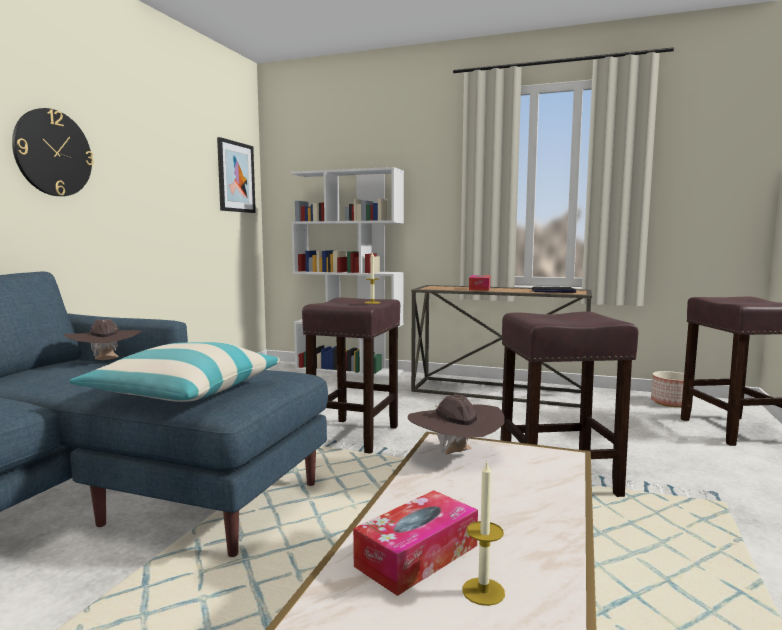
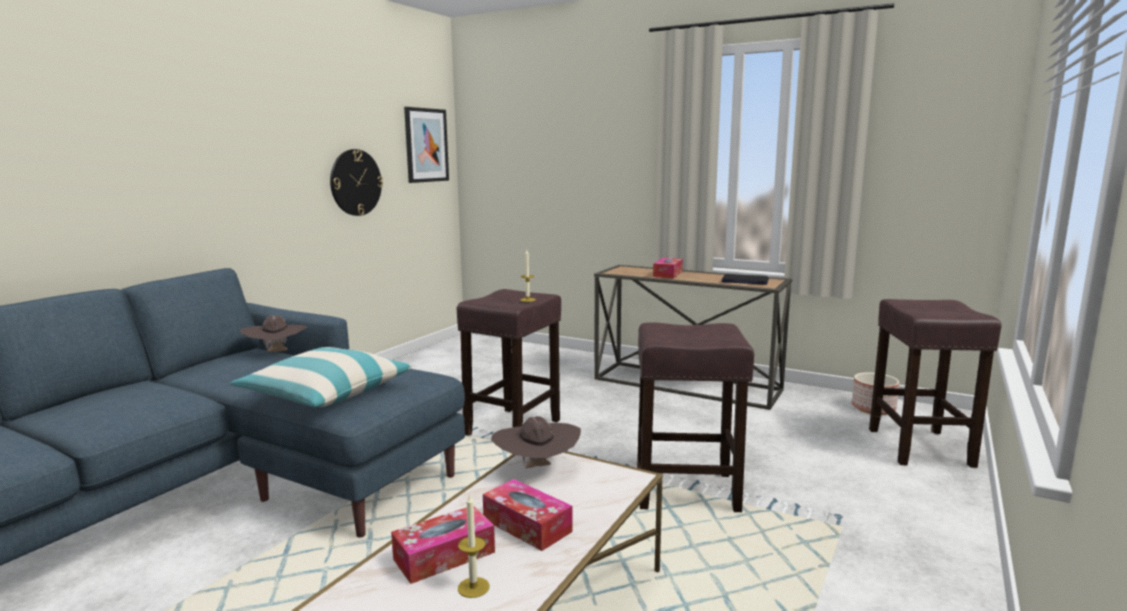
camera: 10 degrees right, 5 degrees up
(53, 153) = (235, 151): wall clock -> wall clock (355, 182)
(349, 370) = (542, 350): white bookcase -> none
(491, 512) = (527, 525): none -> tissue box

